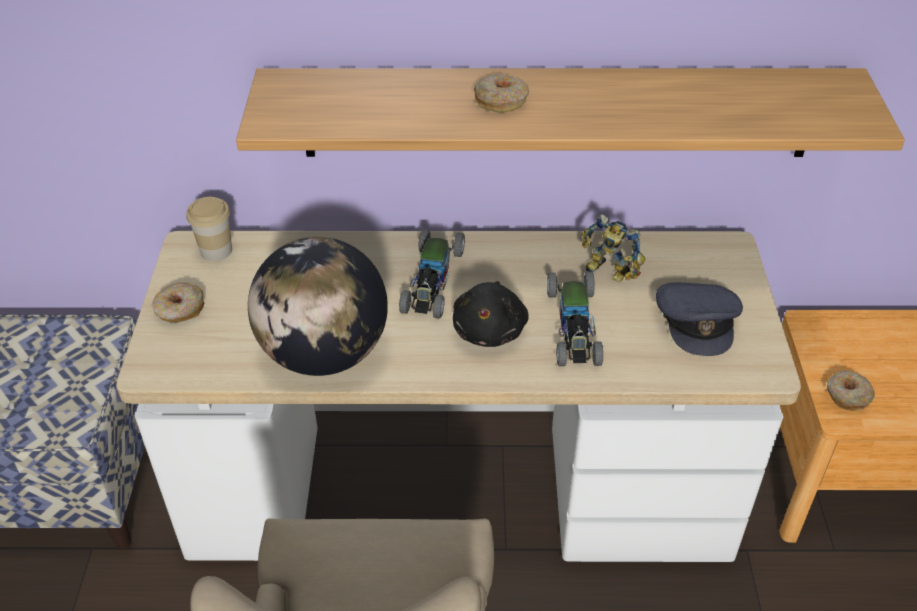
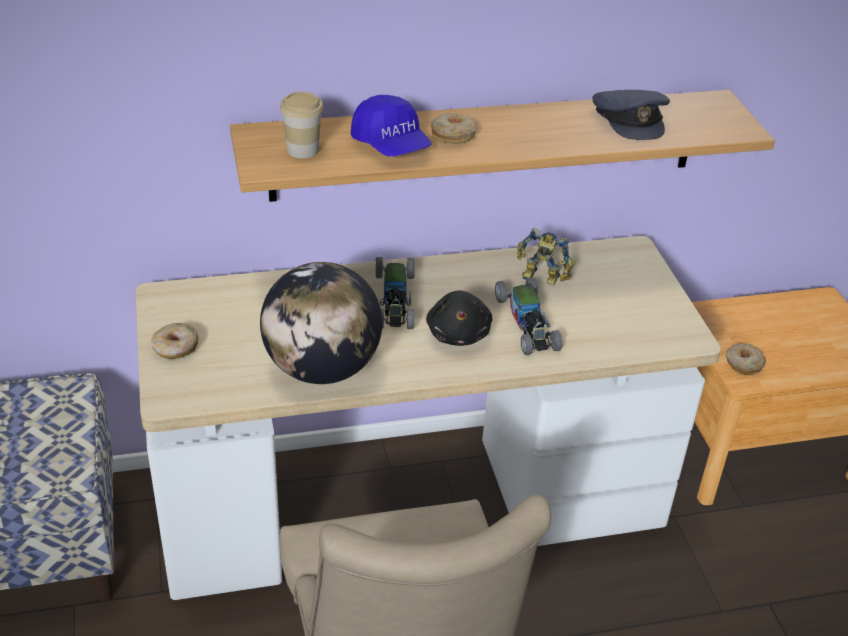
camera: 15 degrees left, 5 degrees down
(216, 250) = (189, 296): cup -> cup (302, 150)
(423, 108) = (391, 145): none -> blue cap
(697, 321) = (625, 309): grey cap -> grey cap (630, 120)

